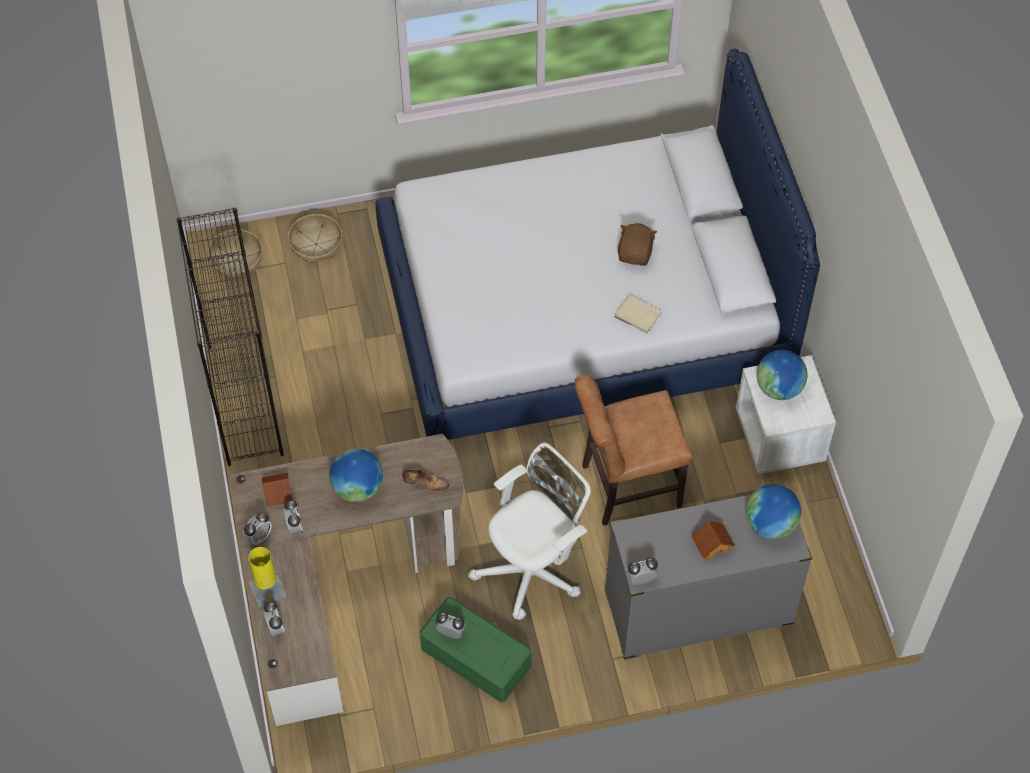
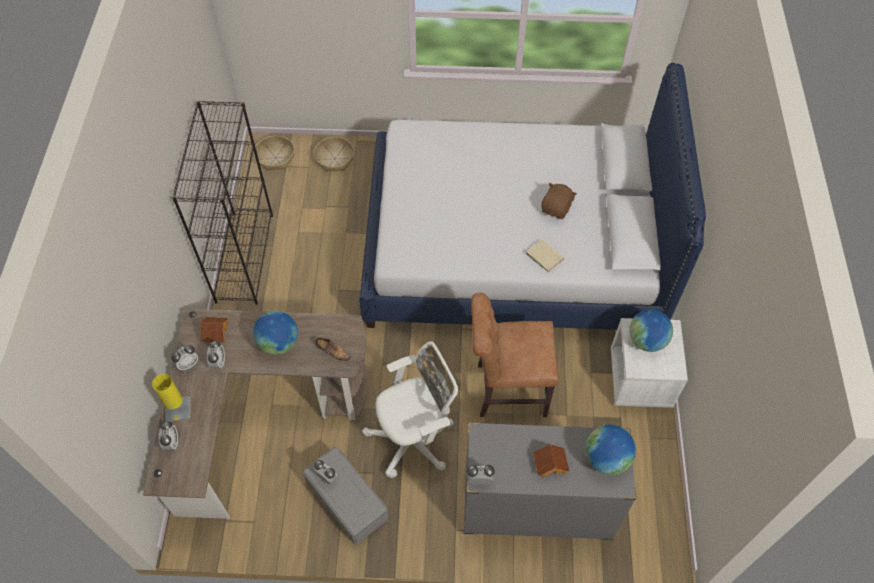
camera: 15 degrees right, 0 degrees up
(475, 658) = (346, 500): green storage box -> grey storage box

